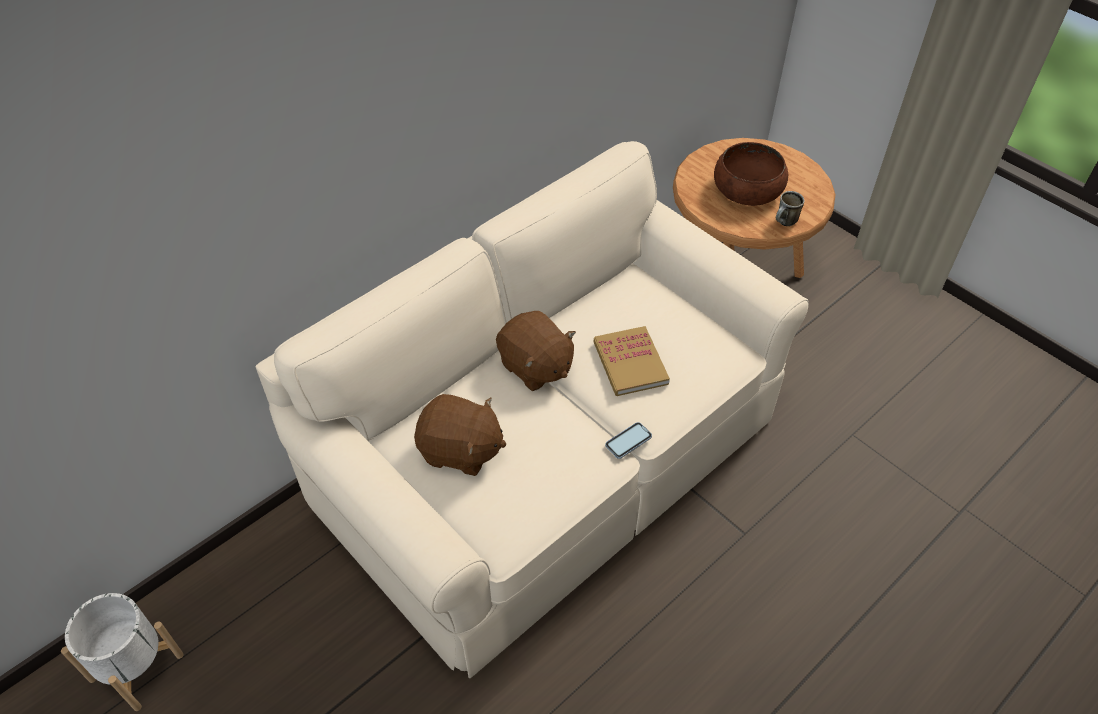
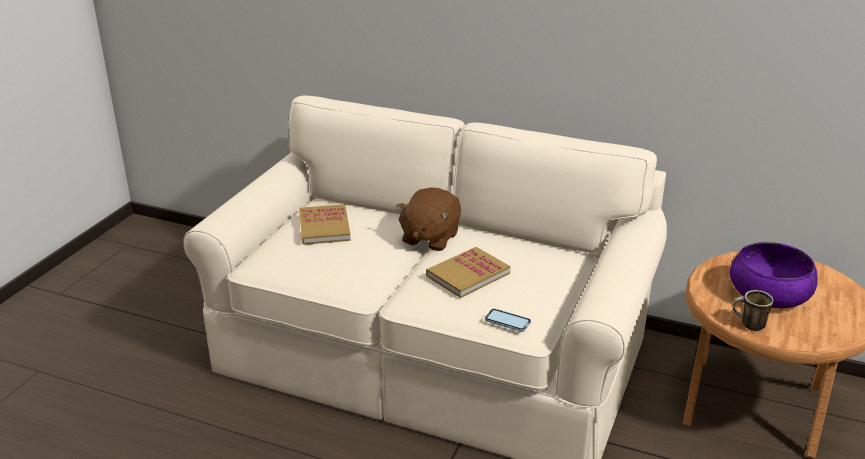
camera: 65 degrees right, 20 degrees down
(136, 667) = (170, 246): white planter -> none
(460, 451) = (324, 227): brown plush toy -> book
(628, 441) = (386, 295): phone -> phone (507, 321)
(747, 189) = (769, 293): brown bowl -> purple bowl

